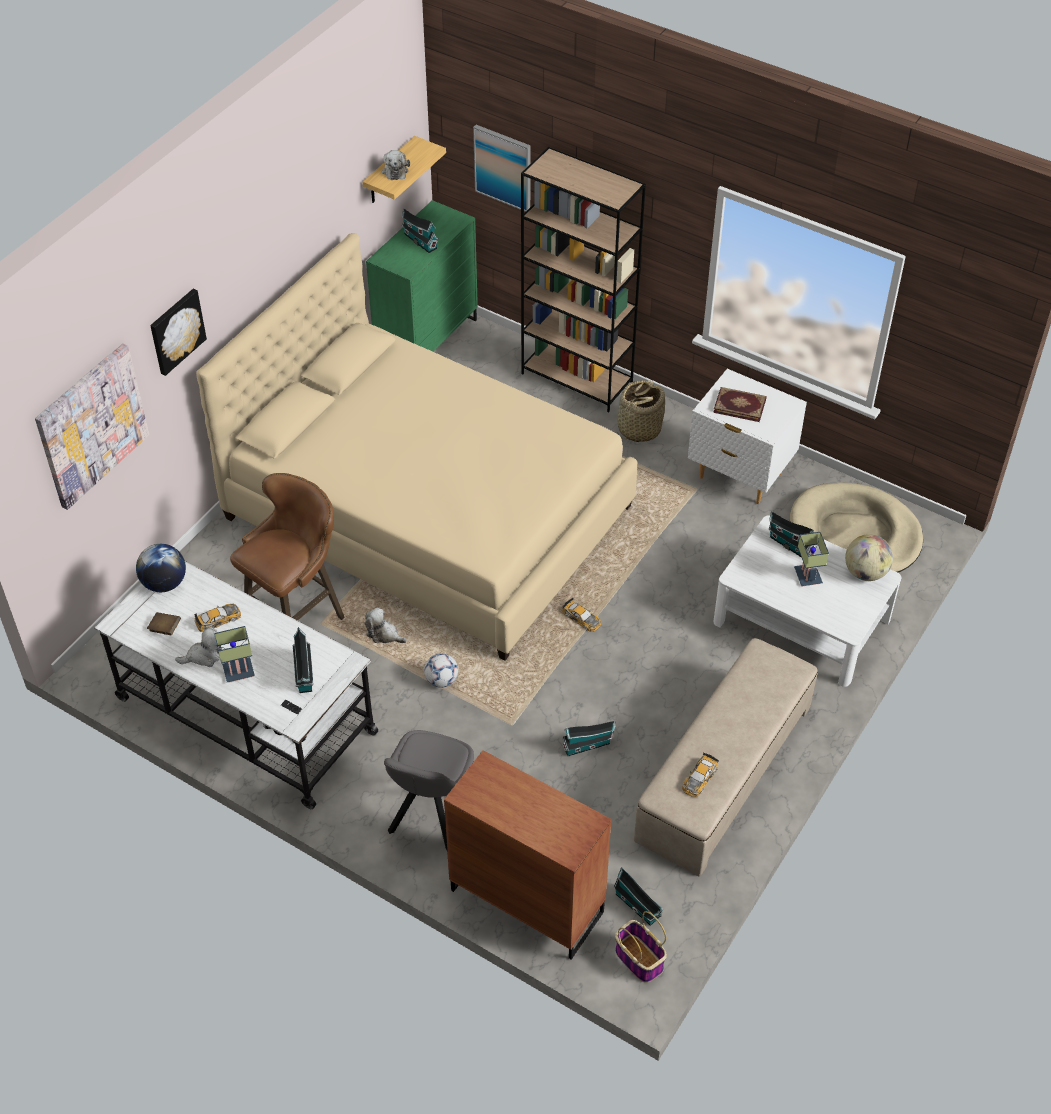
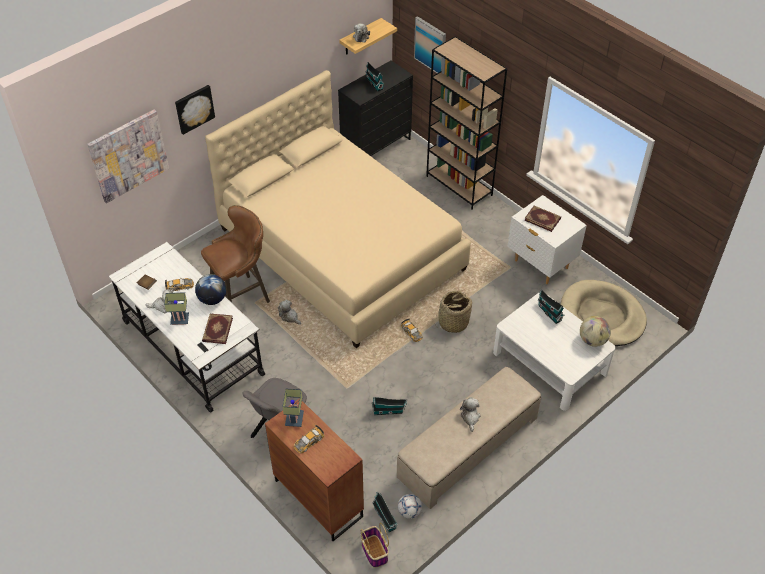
camera: 15 degrees right, 0 degrees up
(164, 583) = (157, 258): globe -> globe (212, 299)
(304, 675) = (217, 329): toy house -> book
(426, 341) = (376, 146): green dresser -> black dresser
(441, 680) = (314, 352): football -> football (409, 512)
(639, 429) = (487, 223): basket -> basket (453, 322)
(699, 778) = (441, 447): toy car -> toy car (308, 441)
(727, 725) = (470, 417): none -> plush toy
(806, 576) = (553, 334): table lamp -> table lamp (293, 418)

